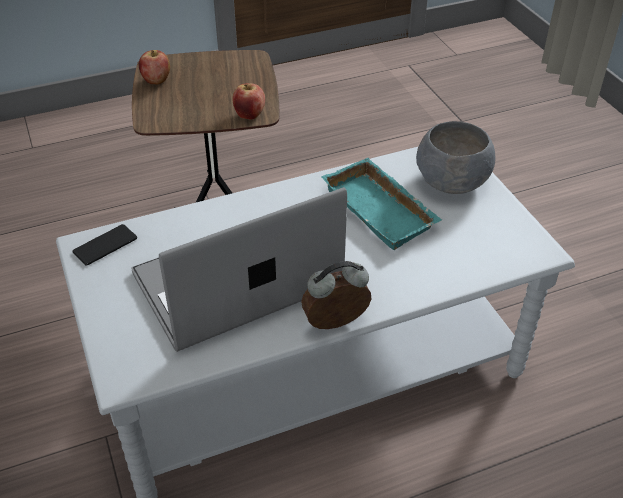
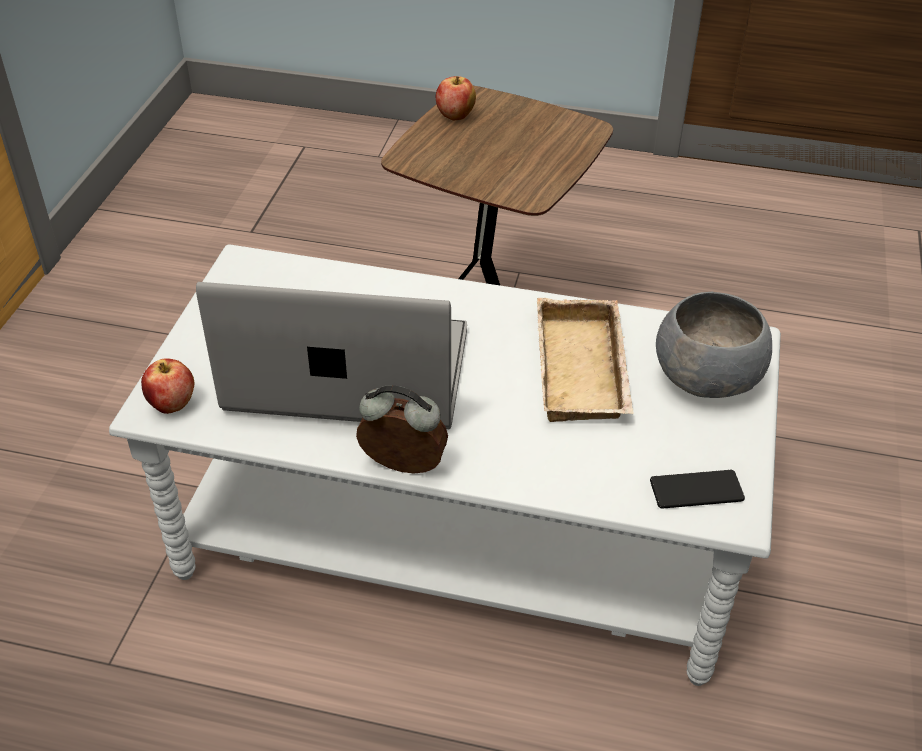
camera: 35 degrees right, 0 degrees up
(105, 245) = (261, 272): phone -> phone (696, 490)
(249, 115) = (516, 193): apple -> apple (172, 405)
(382, 209) = (585, 371): turquoise tray -> beige tray

